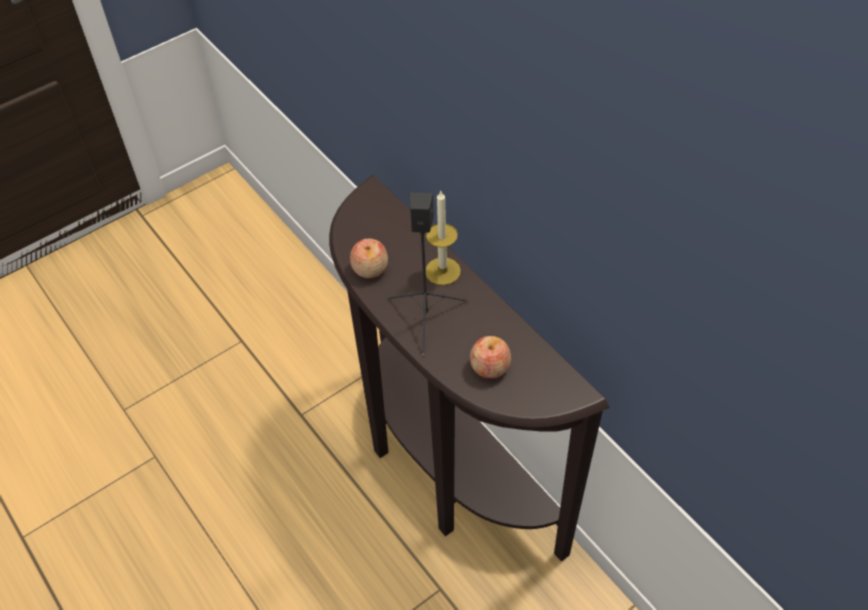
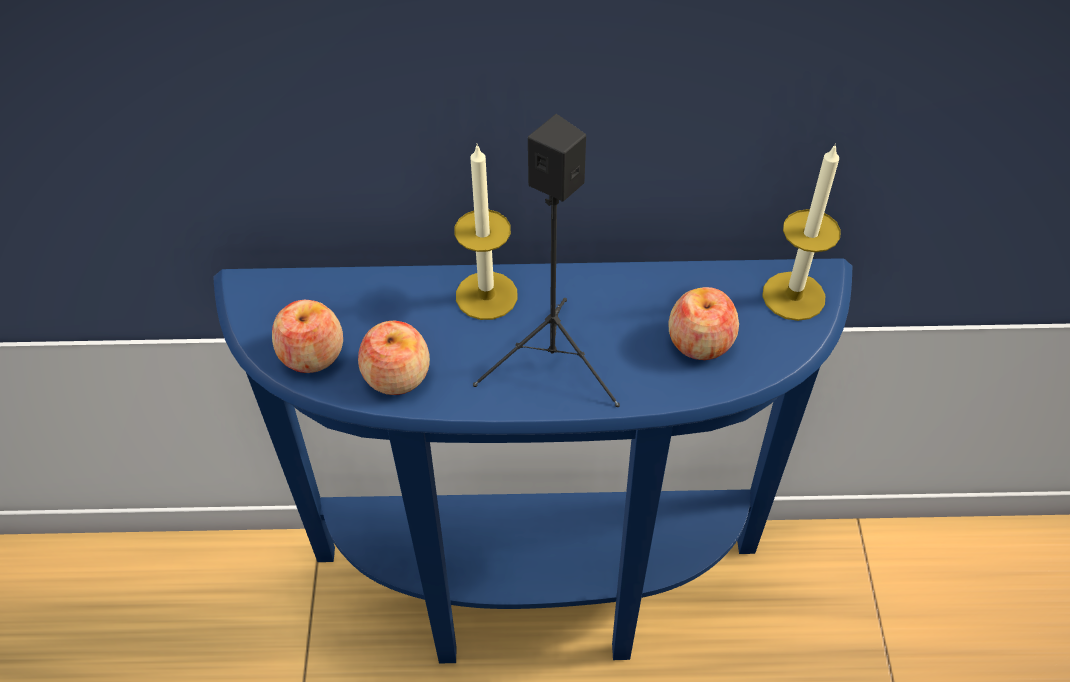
camera: 55 degrees left, 0 degrees up
(356, 233) = (312, 354): none -> apple
(444, 471) = (538, 597): brown console table -> blue console table
(556, 389) = (793, 296): none -> candle

